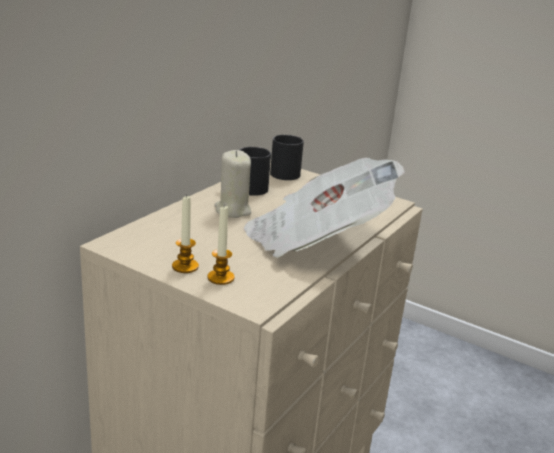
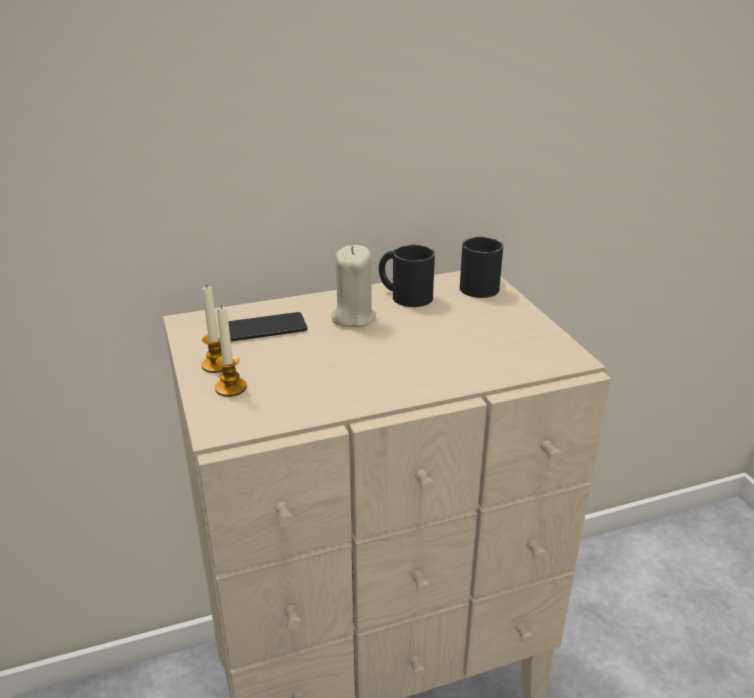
camera: 40 degrees right, 5 degrees up
(181, 233) = (265, 328): none -> phone
(316, 240) = (393, 378): newspaper -> none

